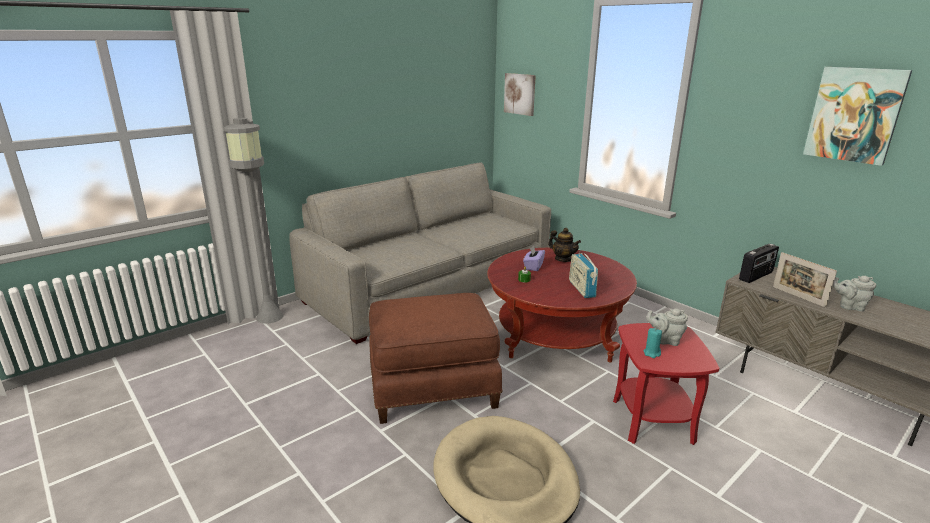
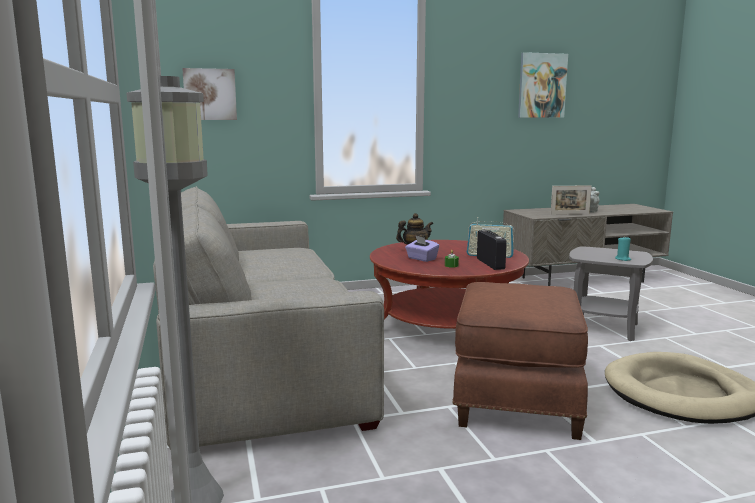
camera: 65 degrees left, 10 degrees down
(653, 420) = (604, 327): red side table -> grey side table
(665, 340) = (602, 253): grey teapot -> none
(756, 276) = (530, 213): radio -> radio (491, 264)

